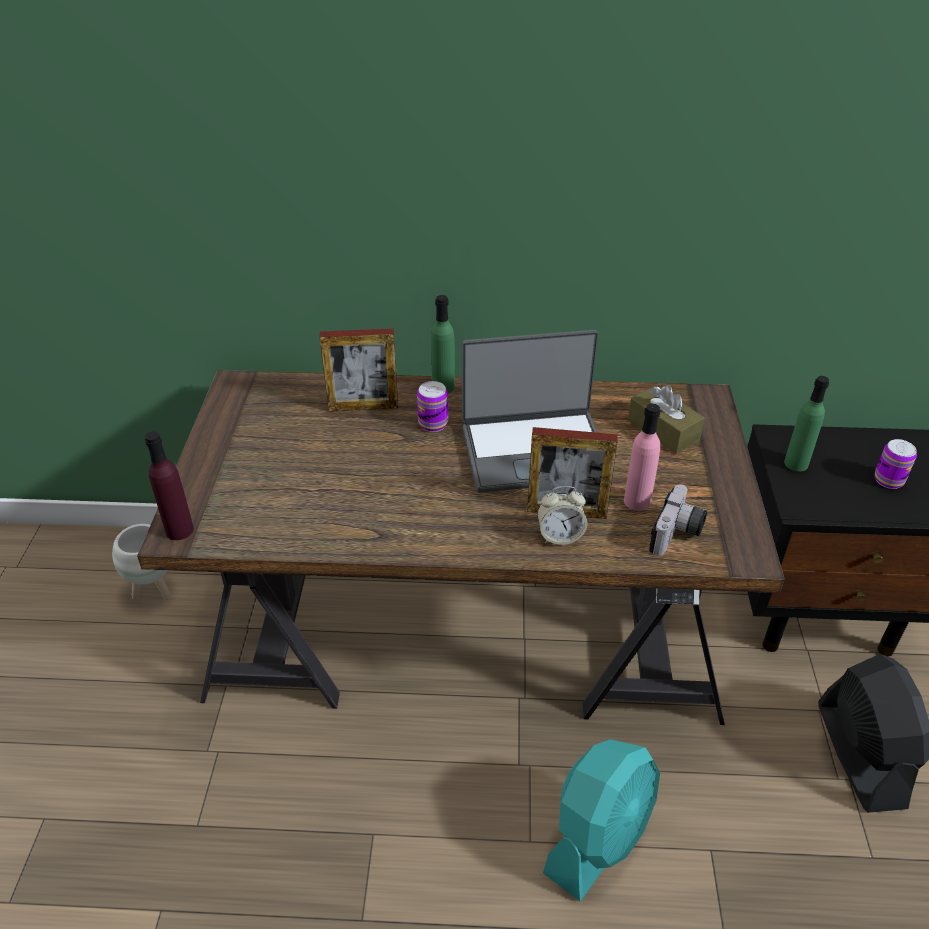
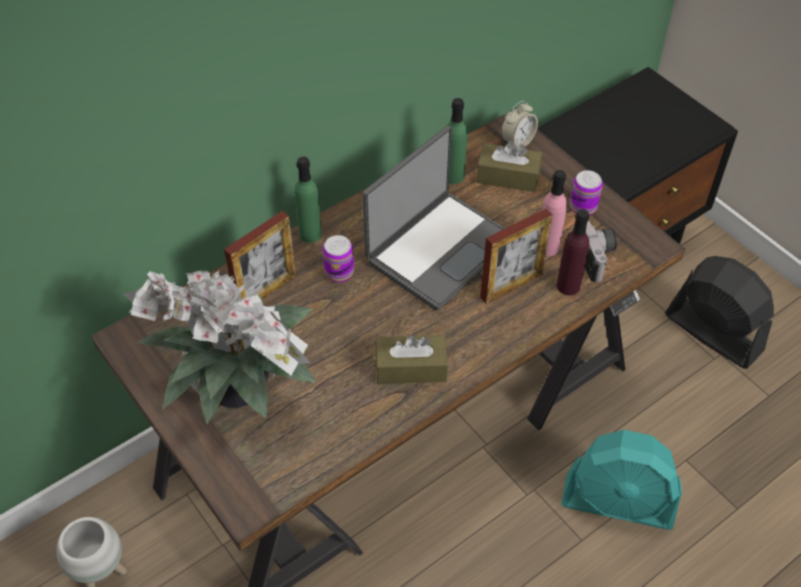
camera: 40 degrees left, 10 degrees up
(179, 530) = (246, 497): purple bottle -> purple bottle (568, 286)
(261, 462) = (241, 395): none -> potted plant
(406, 520) = (411, 368): none -> brown tissue box
(560, 536) = (526, 308): alarm clock -> alarm clock (517, 141)
(599, 836) = (618, 503): turquoise fan -> turquoise fan turned 105 degrees clockwise
(796, 463) = (587, 148): green bottle -> green bottle (453, 176)
(888, 480) = (651, 127): can -> can (583, 207)

